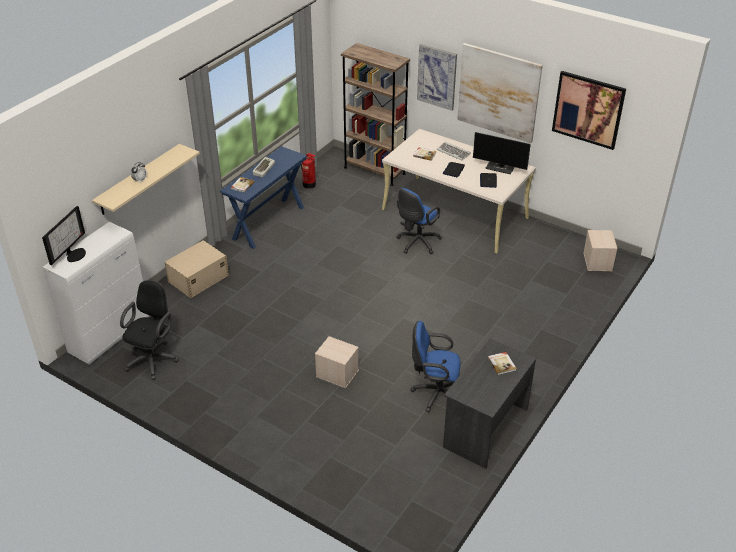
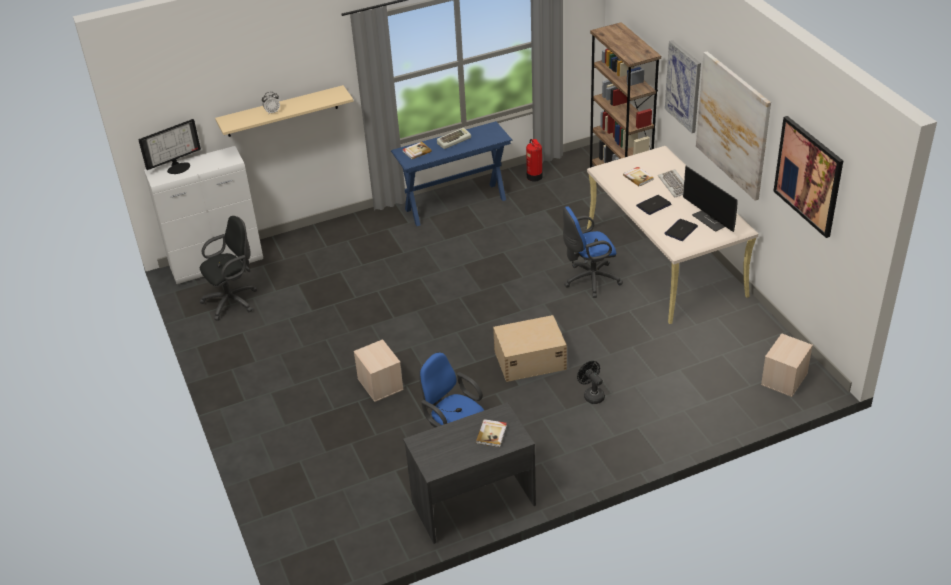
camera: 35 degrees right, 0 degrees up
(197, 278) = (338, 238): beige storage box -> beige storage box (529, 360)
(492, 319) = (591, 395): none -> black fan

